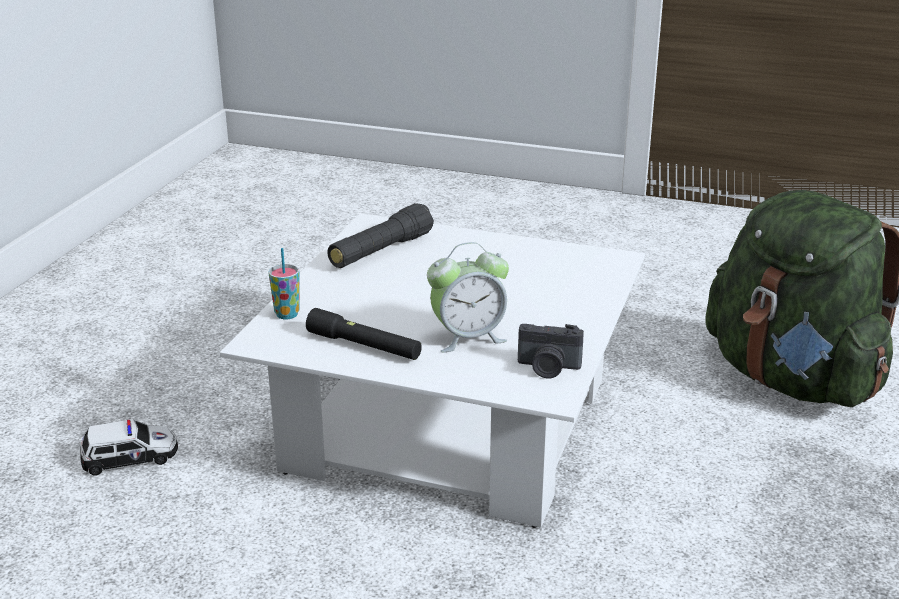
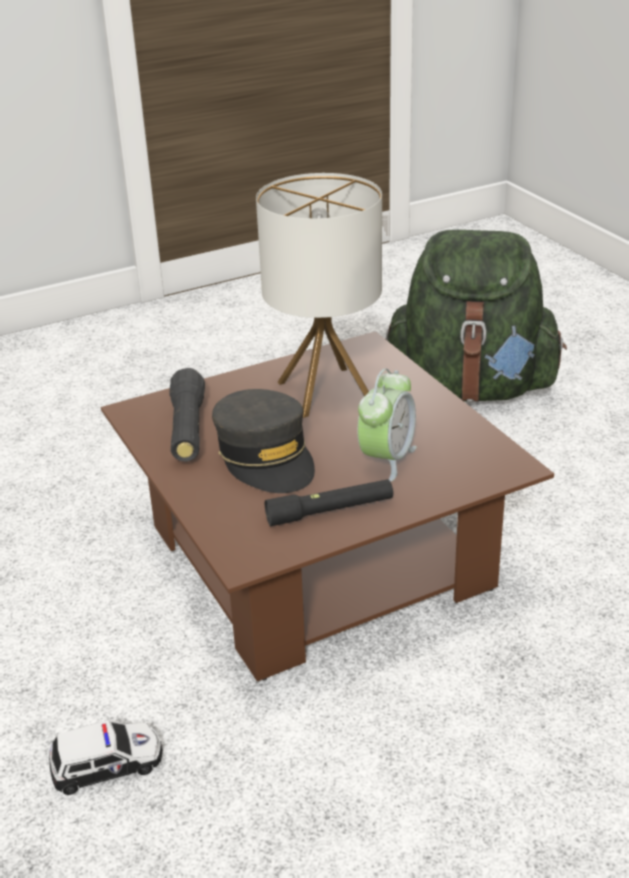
camera: 45 degrees left, 5 degrees up
(130, 456) = (108, 763): toy car -> toy car turned 45 degrees clockwise
(287, 314) = (220, 524): cup -> none
(393, 293) = (266, 457): none -> grey cap
(449, 424) = (318, 557): white coffee table -> brown coffee table
(518, 274) = (325, 391): none -> table lamp
(548, 368) = (477, 449): camera -> none

